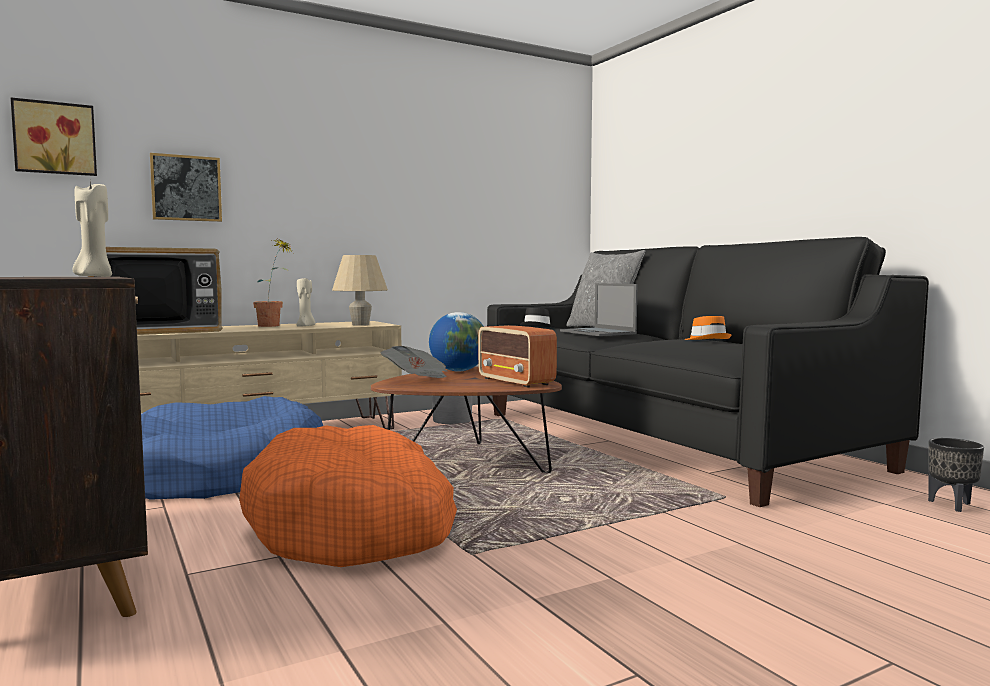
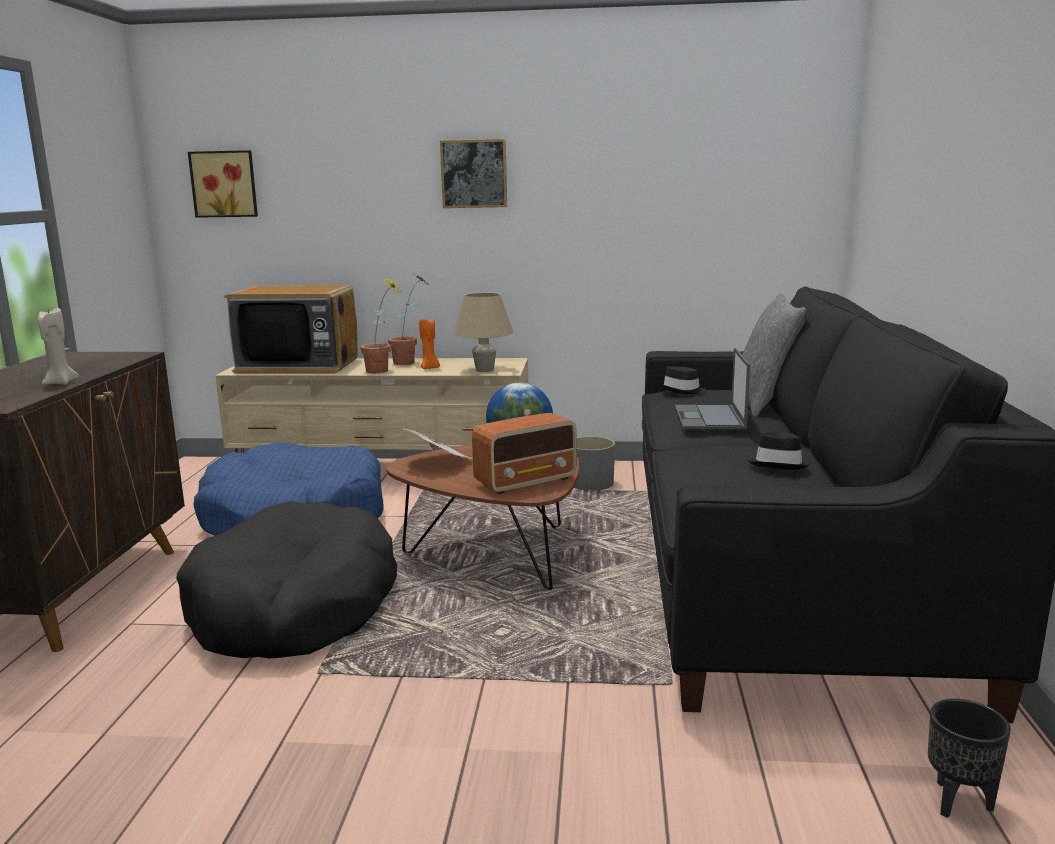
camera: 35 degrees right, 10 degrees up
(186, 188) = (334, 221): picture -> picture (474, 174)
(266, 329) = (383, 371): none -> potted plant
(306, 326) = (429, 368): beige candle -> orange candle
(353, 524) = (294, 607): orange dog bed -> black dog bed
(516, 381) = (526, 481): radio -> radio turned 120 degrees counterclockwise
(707, 340) = (778, 464): orange hat -> black hat

